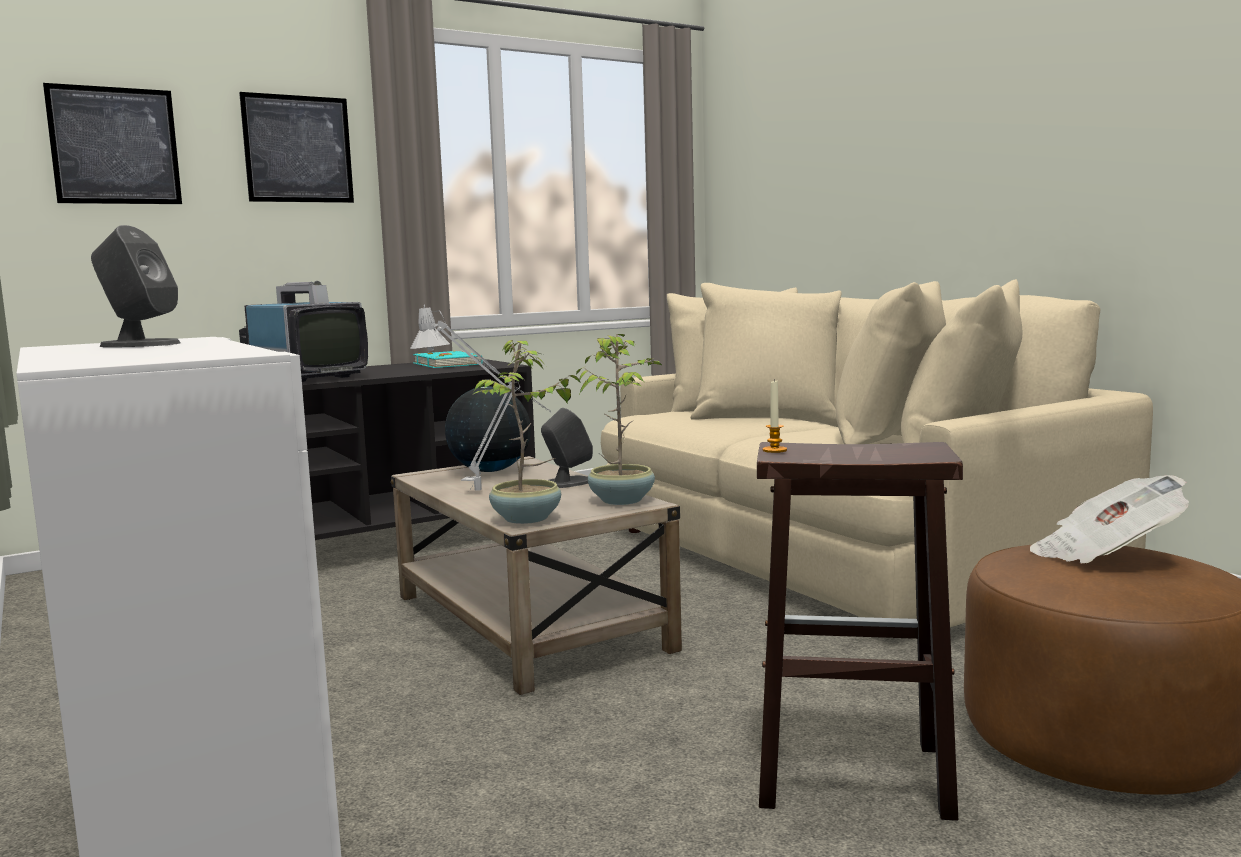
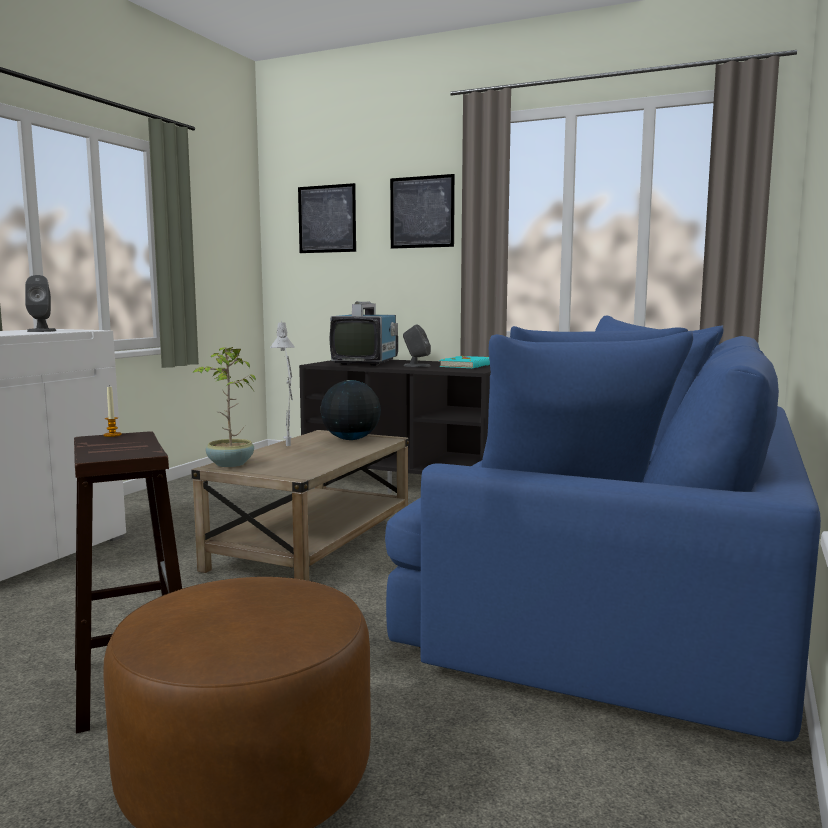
camera: 55 degrees right, 0 degrees up
(567, 483) = (337, 455): grey speaker -> grey speaker (416, 365)
(622, 500) = (301, 470): potted plant -> none
(838, 549) = (615, 592): beige sofa -> blue sofa
(1105, 555) = (267, 605): newspaper -> none

